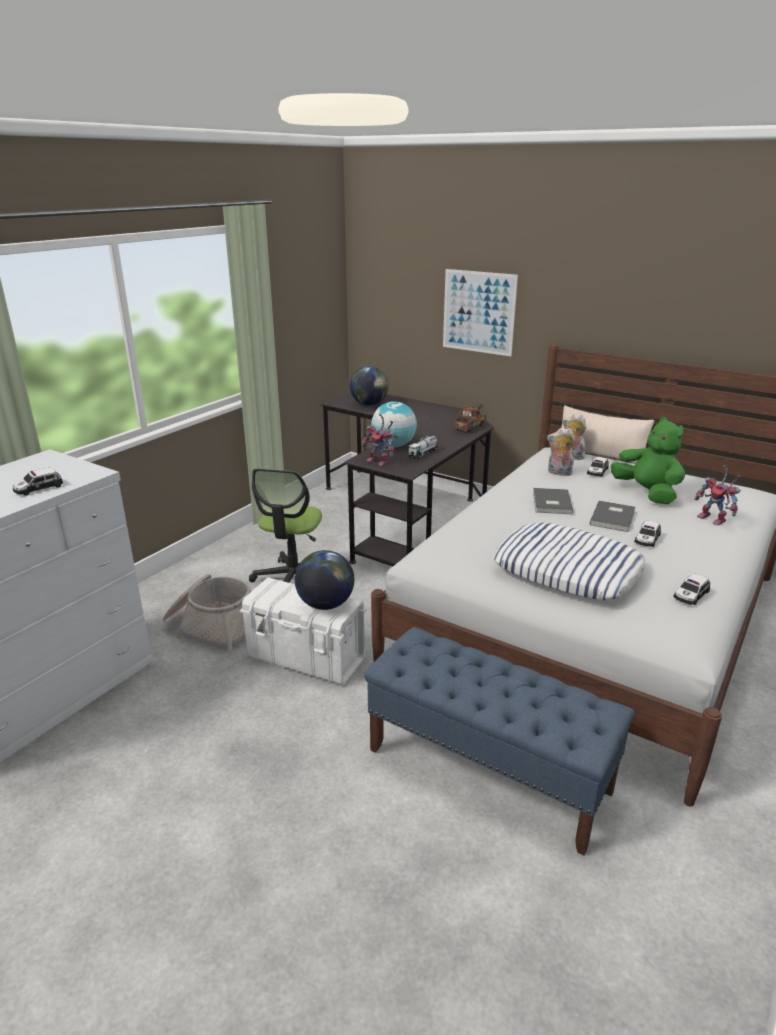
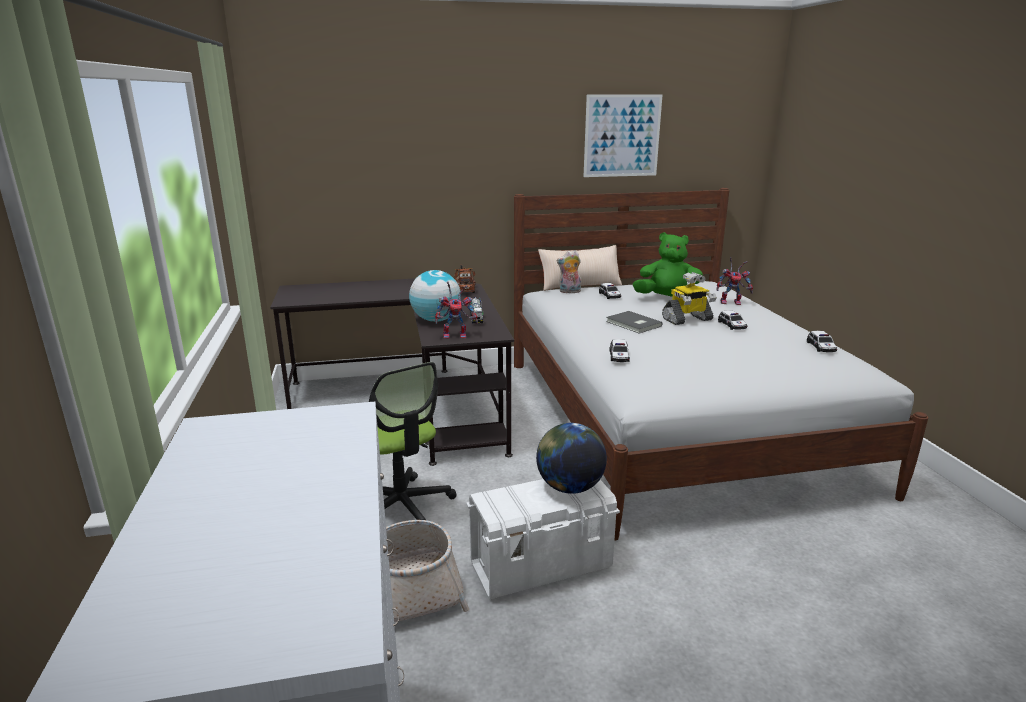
camera: 45 degrees left, 5 degrees down
(38, 488) = (322, 460): toy car -> toy car (619, 356)
(369, 404) = (328, 295): globe -> none
(478, 312) = (430, 174): picture -> picture (622, 136)
(488, 770) = (800, 556): blue bench -> none
(558, 473) = (589, 304): plush toy -> none
(568, 570) = (740, 361): pillow -> none
(614, 518) = (687, 320): grey book -> toy robot

